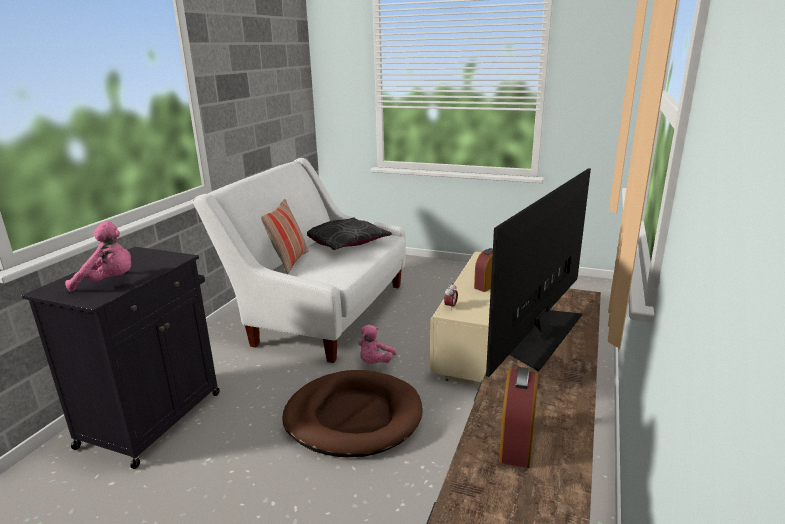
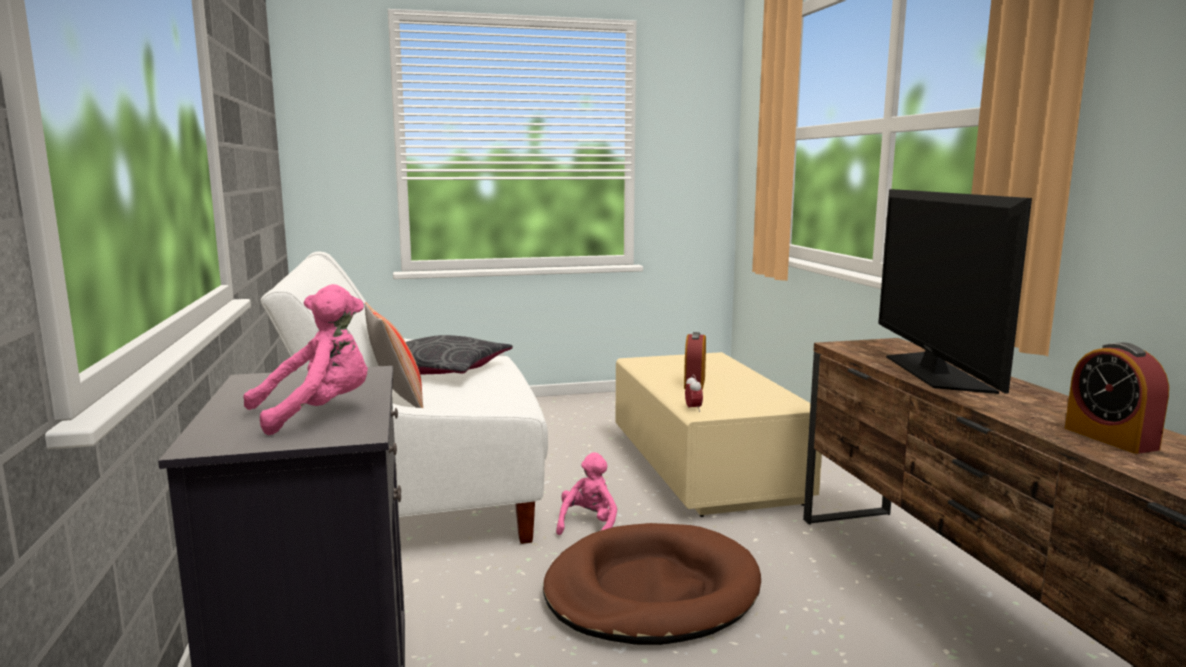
camera: 35 degrees left, 10 degrees down
(375, 363) = (589, 525): pink plush toy -> pink plush toy turned 150 degrees counterclockwise

